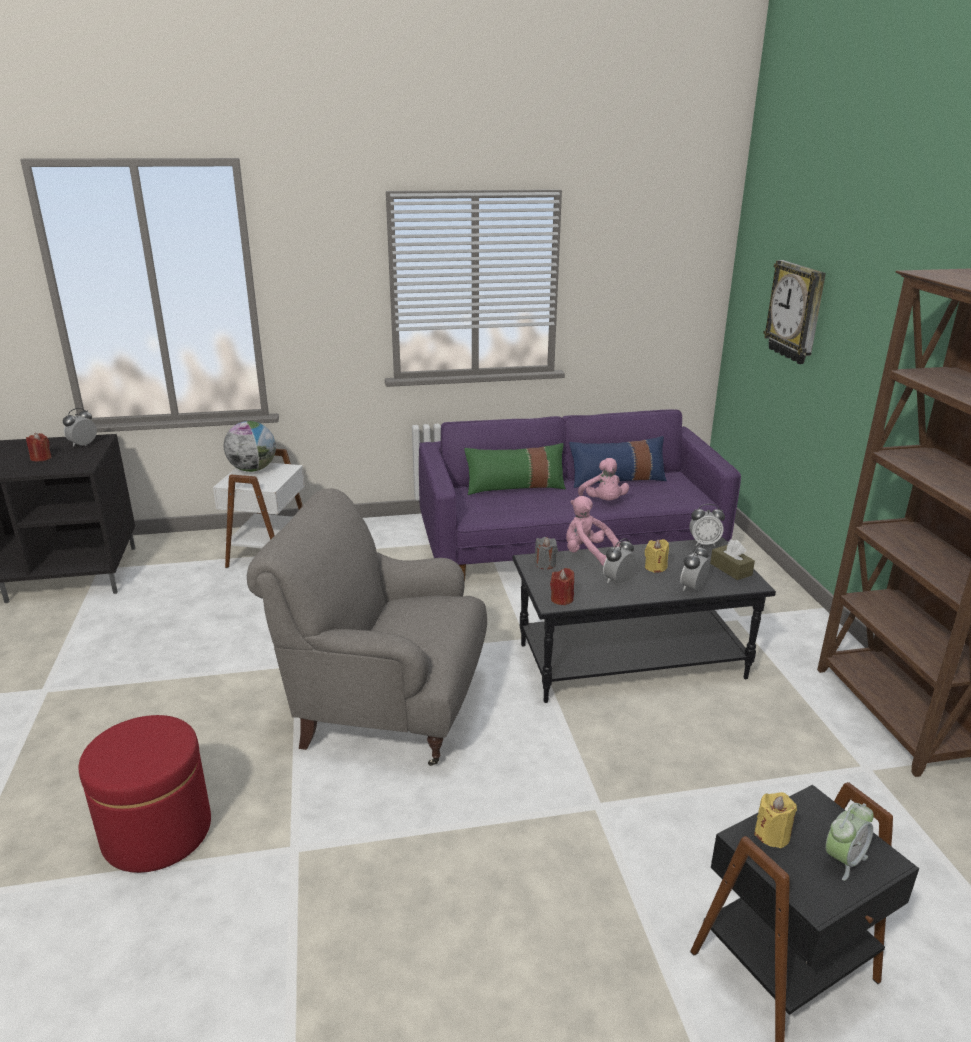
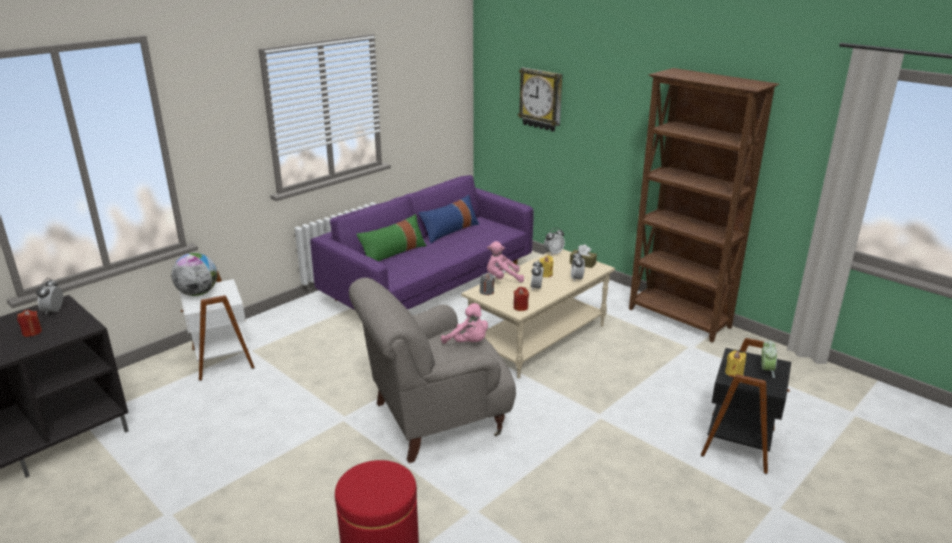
camera: 35 degrees left, 0 degrees up
(603, 502) = (459, 247): pink plush toy -> pink plush toy (468, 343)
(631, 660) = (538, 338): black coffee table -> beige coffee table

